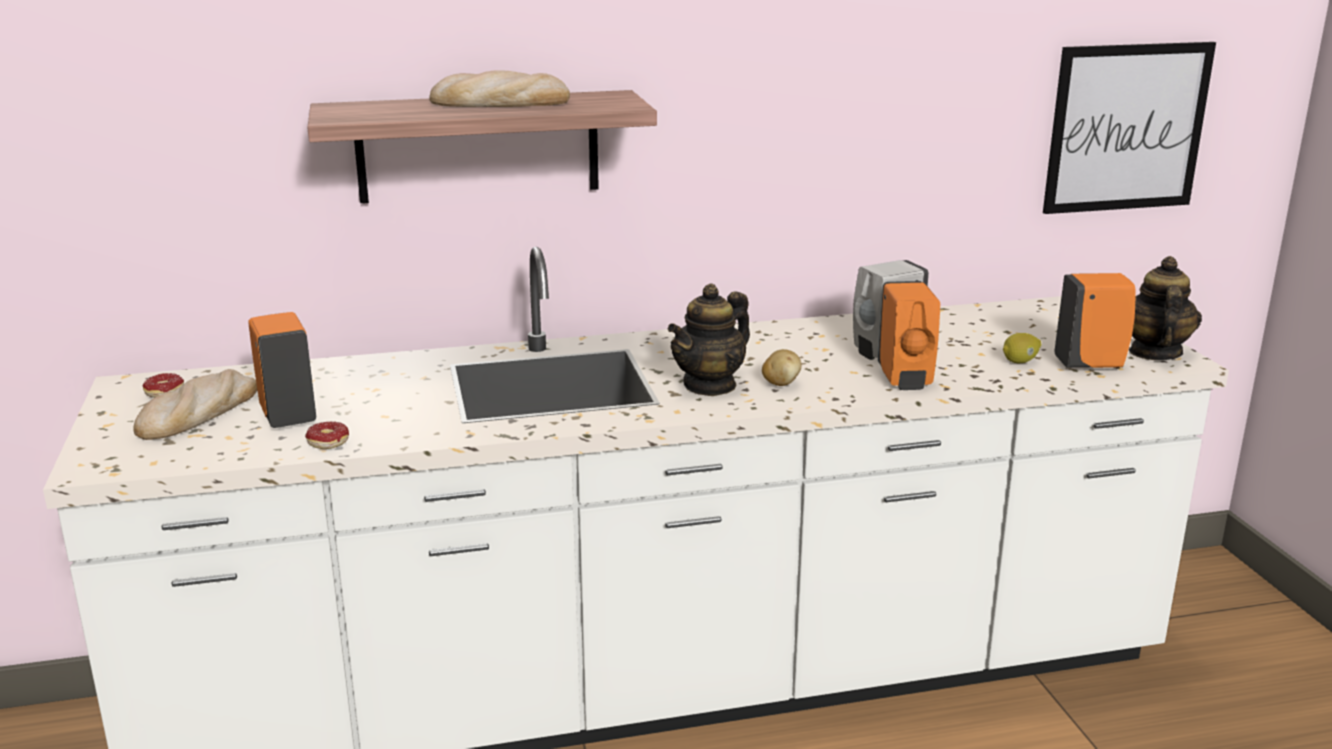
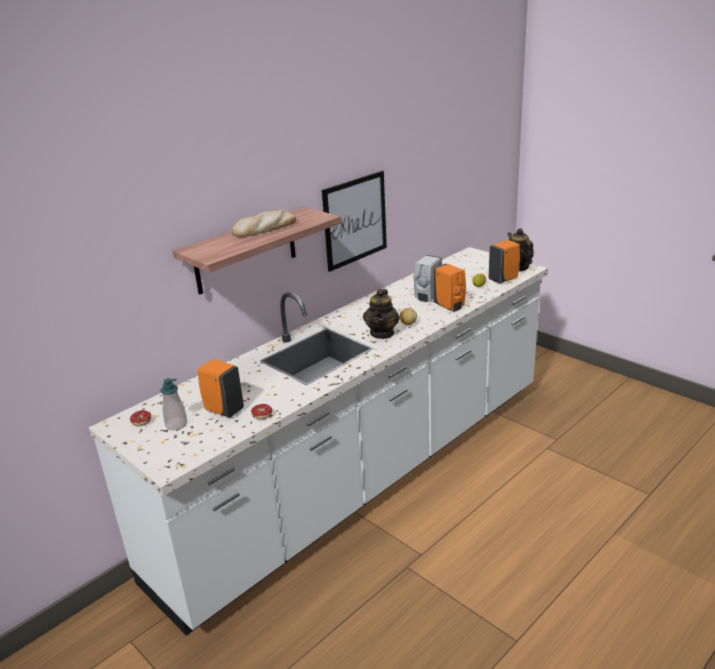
camera: 30 degrees left, 5 degrees up
(198, 413) = (176, 424): bread -> soap dispenser
(1126, 128) = (470, 175): picture -> picture (355, 220)

